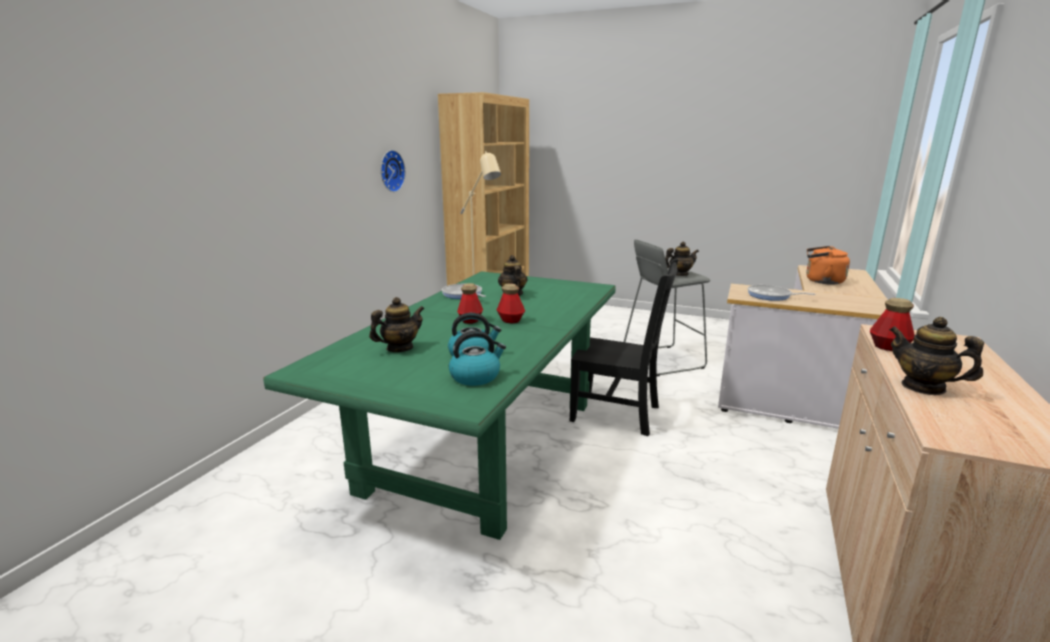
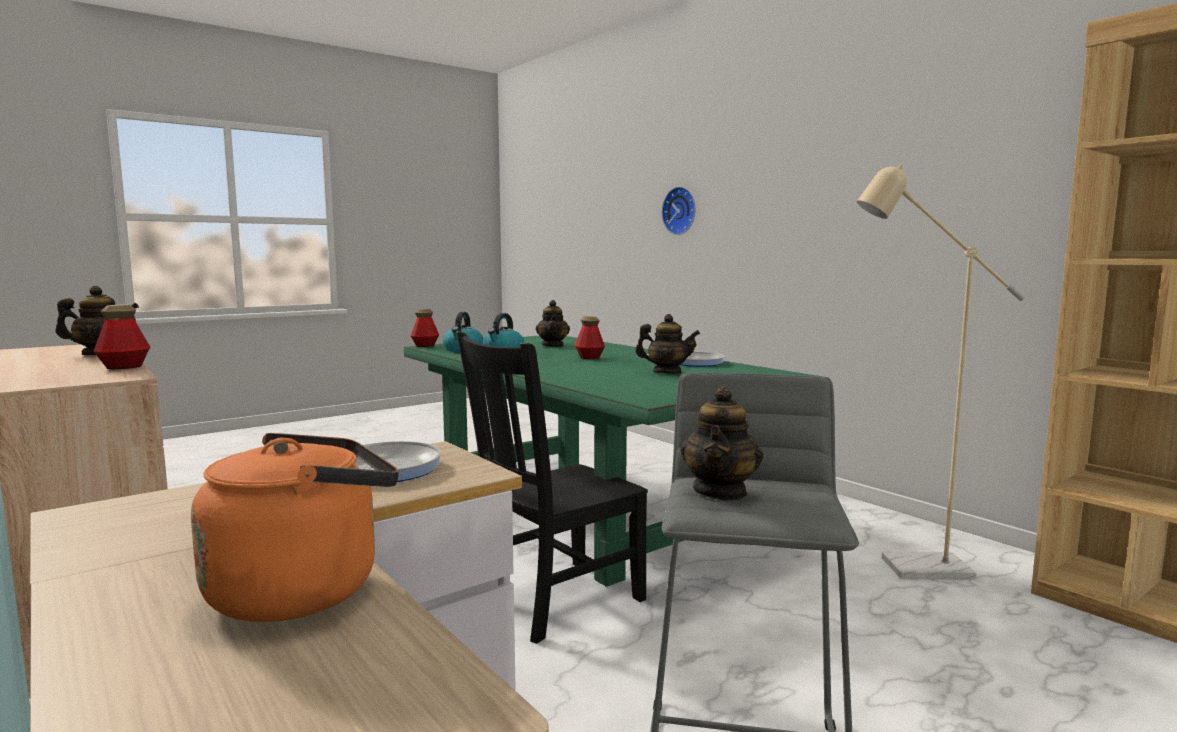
camera: 120 degrees right, 10 degrees down
(390, 171) = (933, 212): wall clock -> wall clock (681, 211)
(511, 320) = (566, 363): bottle -> bottle (425, 346)

